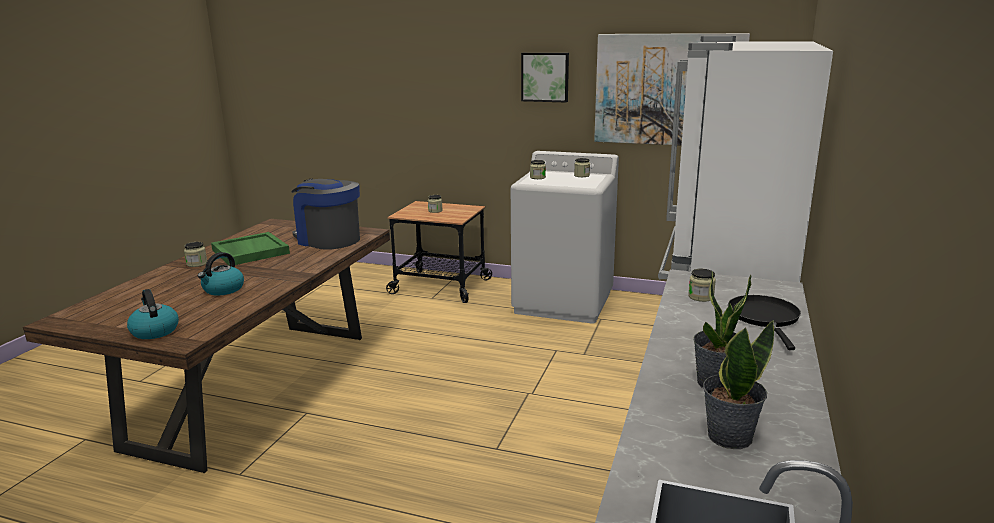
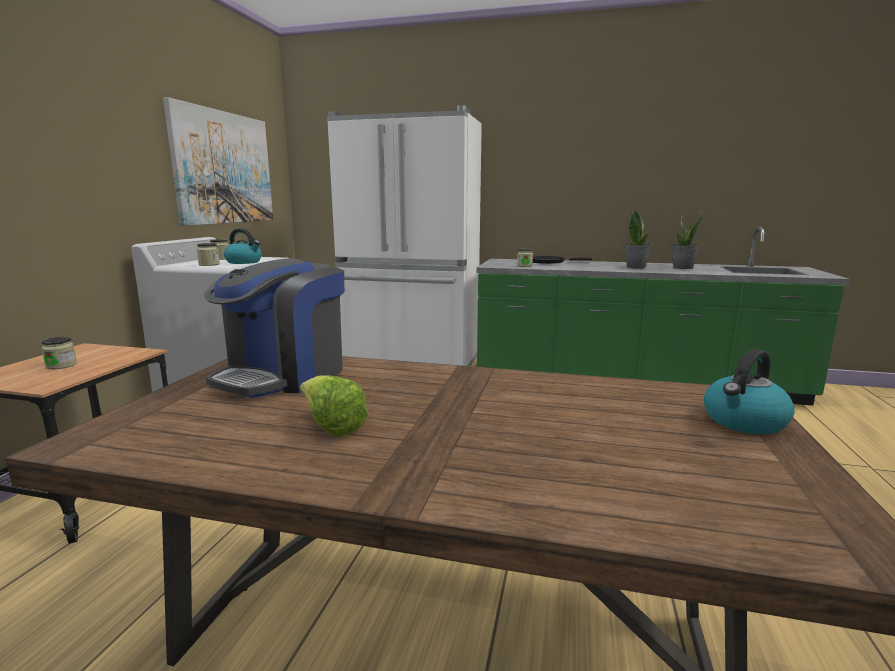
camera: 95 degrees left, 5 degrees down
(197, 264) = (410, 468): jar -> none
(223, 290) = (551, 409): kettle -> kettle (244, 262)
(249, 252) = (331, 426): green tray -> lettuce
(545, 77) = (116, 143): picture -> none

